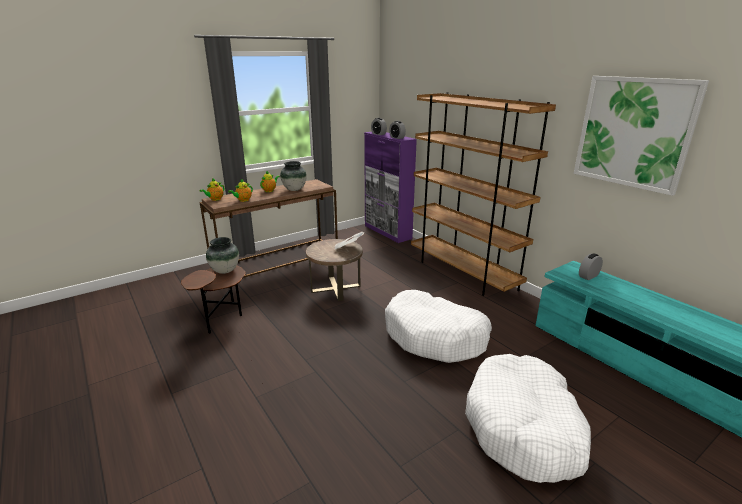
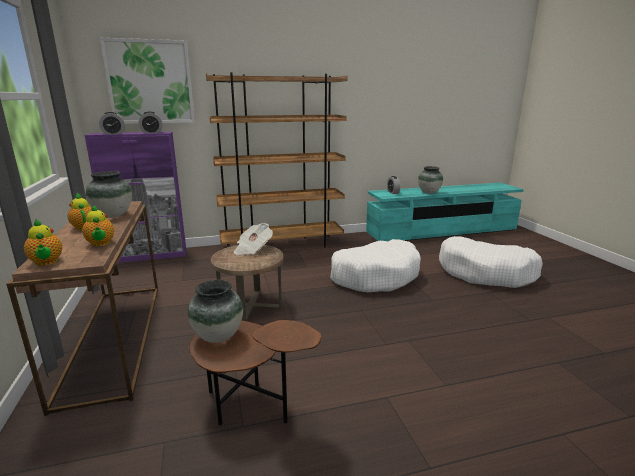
camera: 70 degrees left, 5 degrees down
(633, 132) = (388, 92): picture -> picture (150, 82)
(633, 302) = (429, 192): none -> vase

